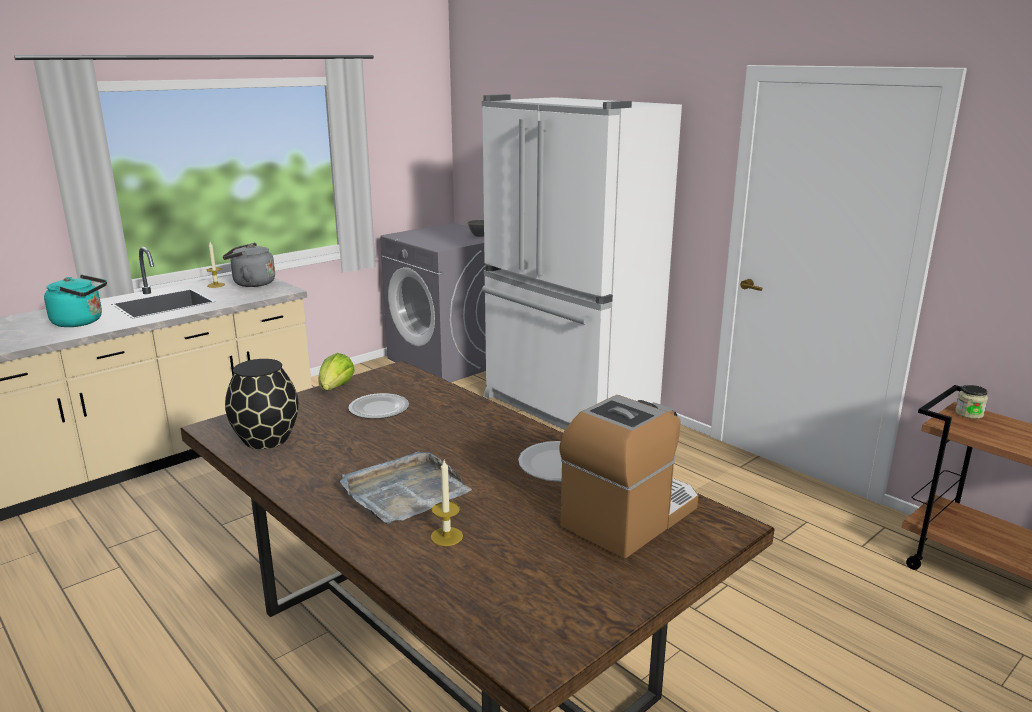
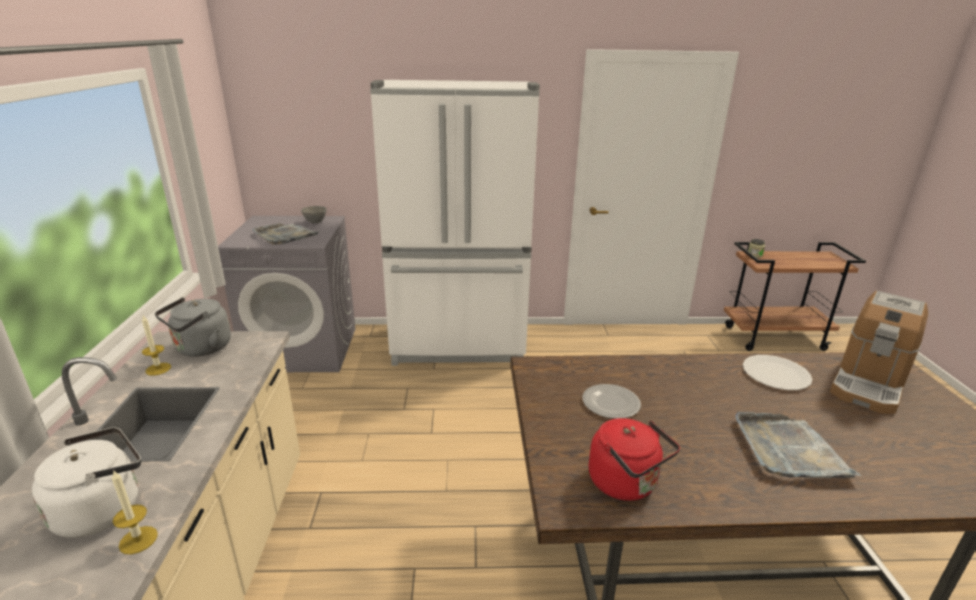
camera: 50 degrees left, 5 degrees up
(81, 322) = (103, 509): turquoise kettle -> white kettle
(265, 439) = (626, 484): black vase -> red kettle
(335, 389) = (542, 408): lettuce -> none
(436, 239) = (285, 235): none -> grey tray
(446, 536) = (874, 459): candle -> candle (138, 540)
(630, 516) = (868, 383): coffee machine -> coffee machine turned 135 degrees counterclockwise

